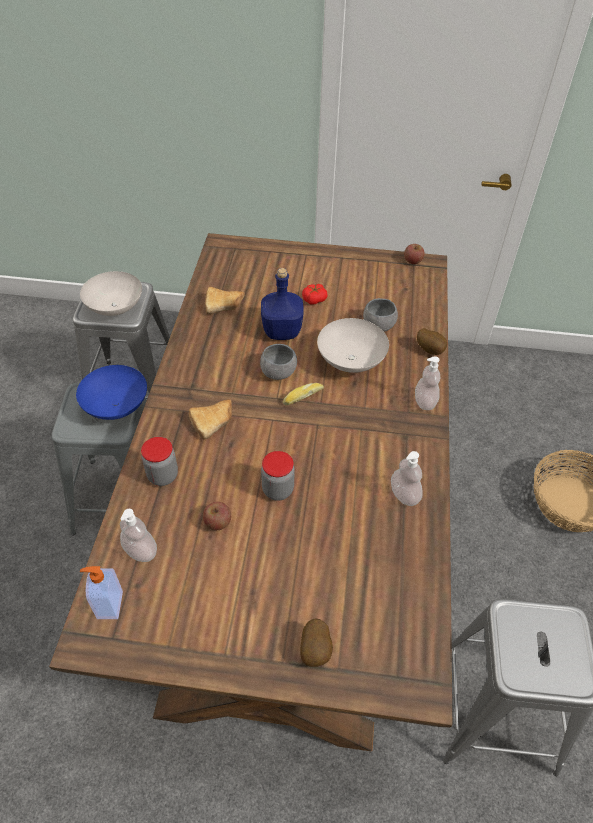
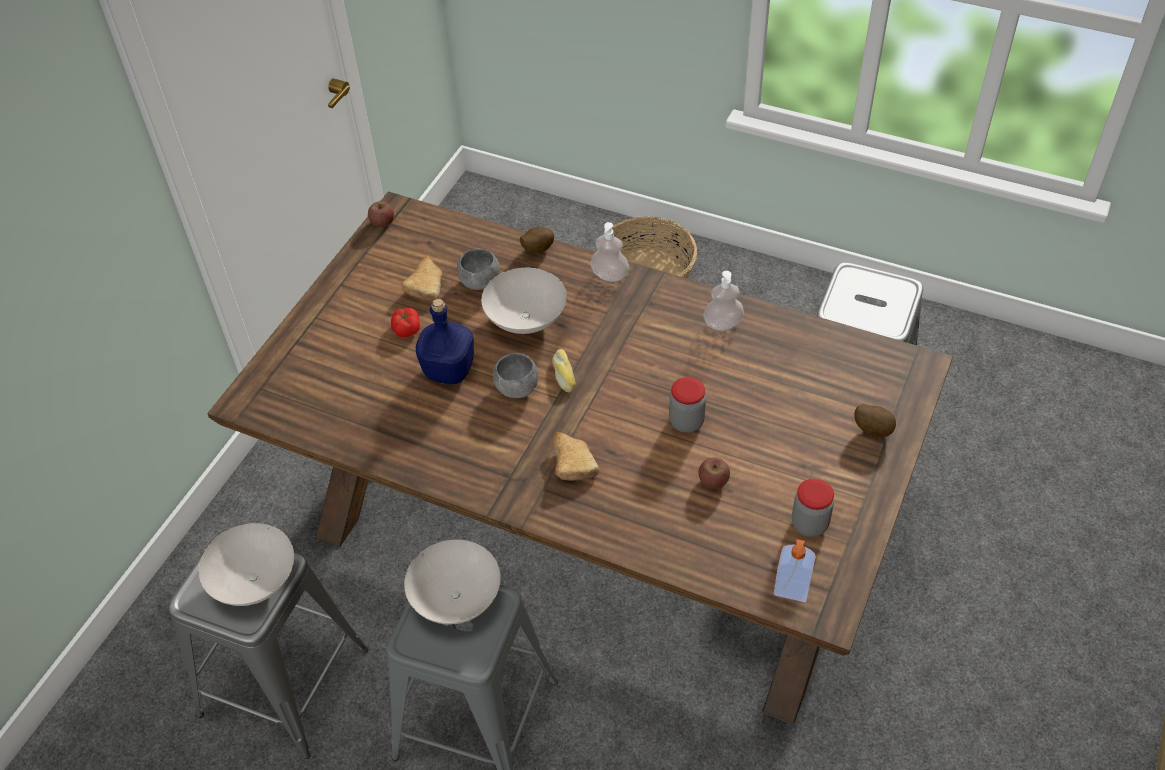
camera: 70 degrees left, 0 degrees up
(117, 406) = (456, 597): blue bowl -> white bowl
(141, 551) = (732, 555): soap dispenser -> none
(163, 475) = (635, 522): jar -> jar (809, 524)
(225, 305) = (374, 419): bread -> bread (427, 284)

